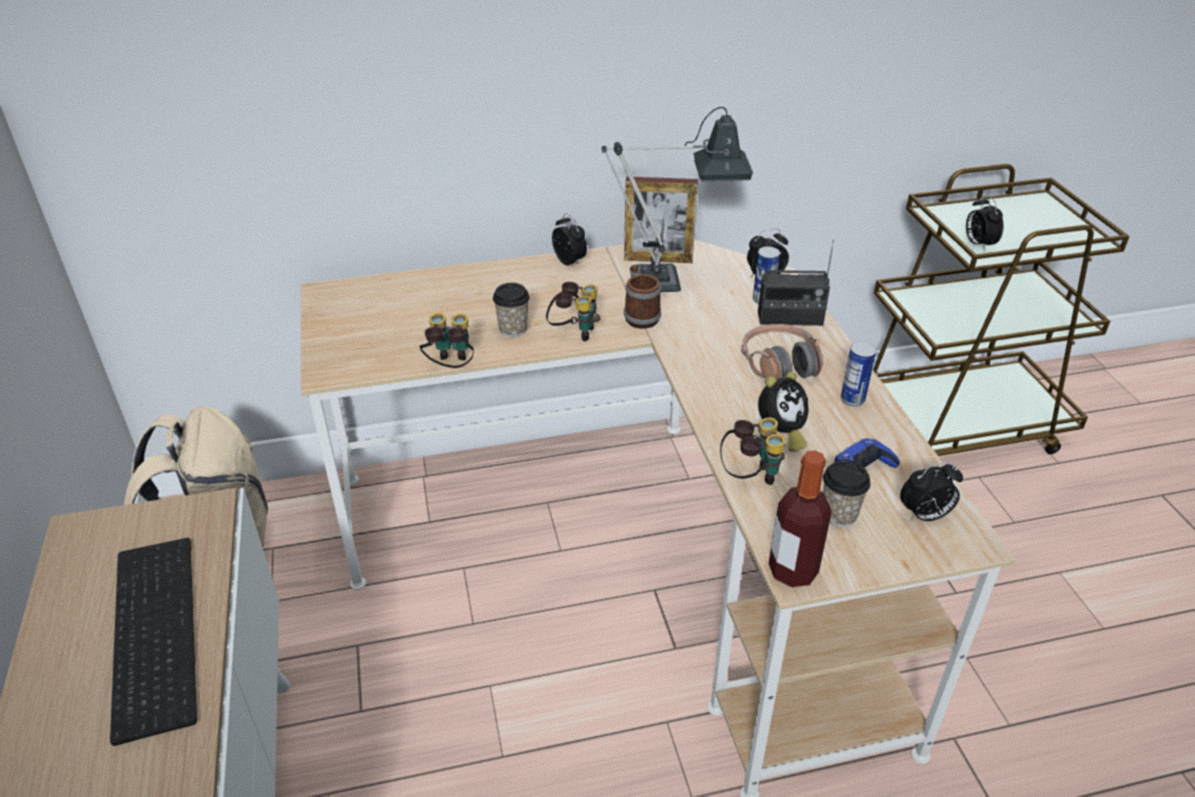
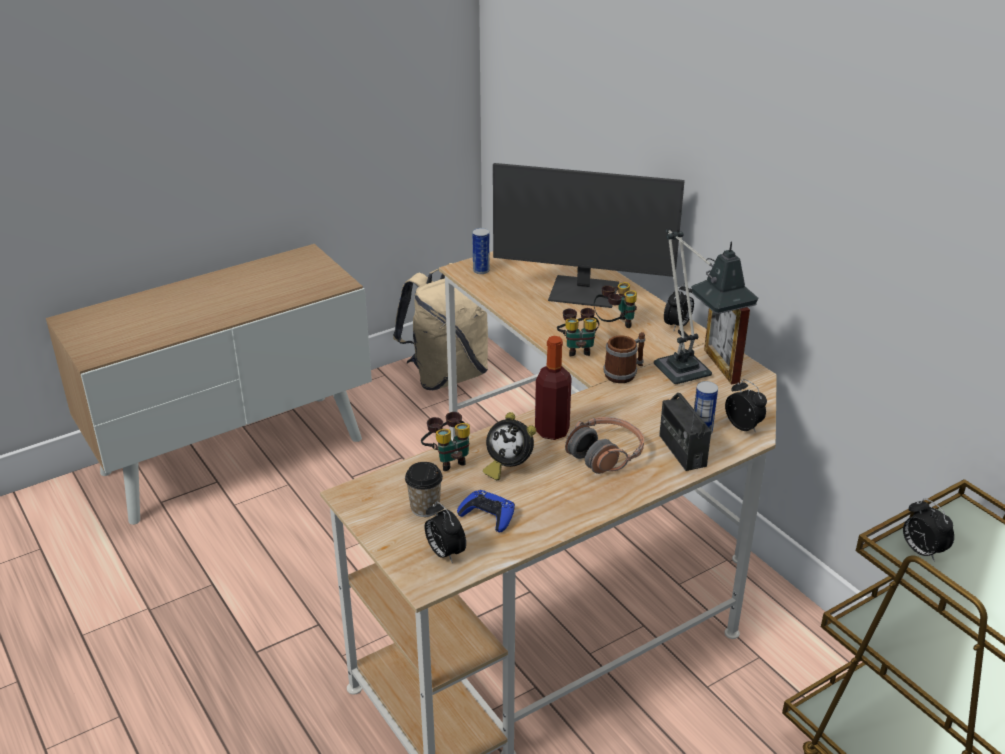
camera: 70 degrees right, 5 degrees down
(150, 632) = (244, 298): keyboard -> none
(450, 367) = (497, 310): binoculars -> binoculars (614, 325)
(460, 299) = (584, 293): none -> monitor
(513, 329) = (561, 323): cup -> none
(792, 571) = (354, 493): bottle -> bottle (552, 431)
(852, 399) = (580, 500): can -> can (481, 270)
(978, 244) = (921, 551): alarm clock -> alarm clock turned 90 degrees counterclockwise

